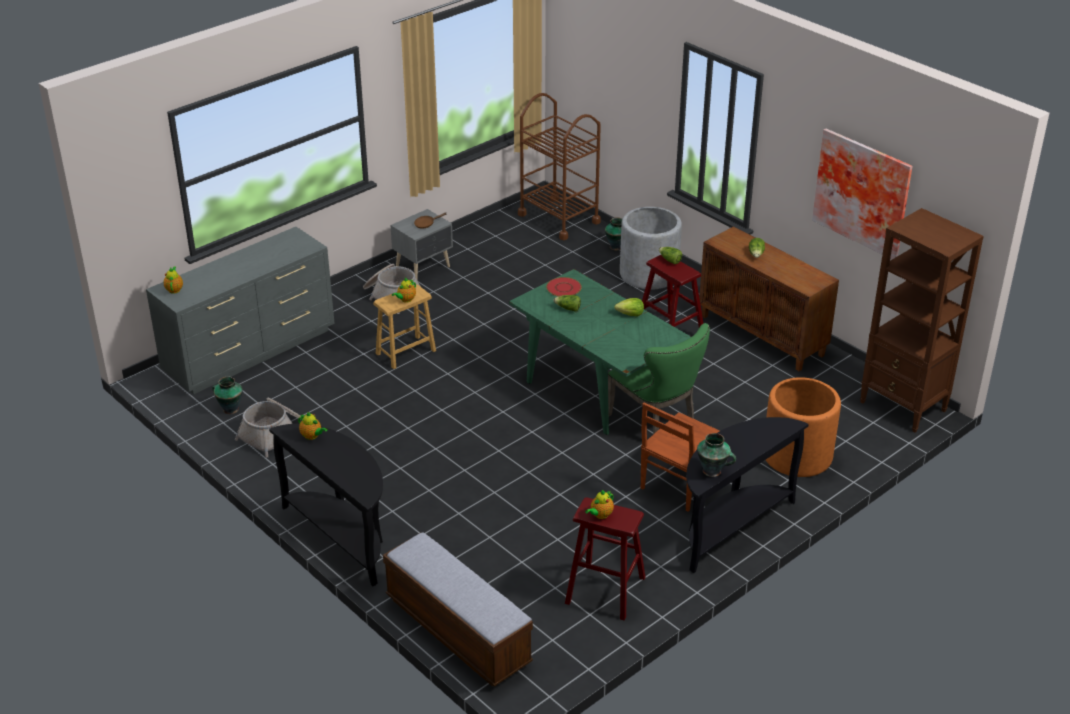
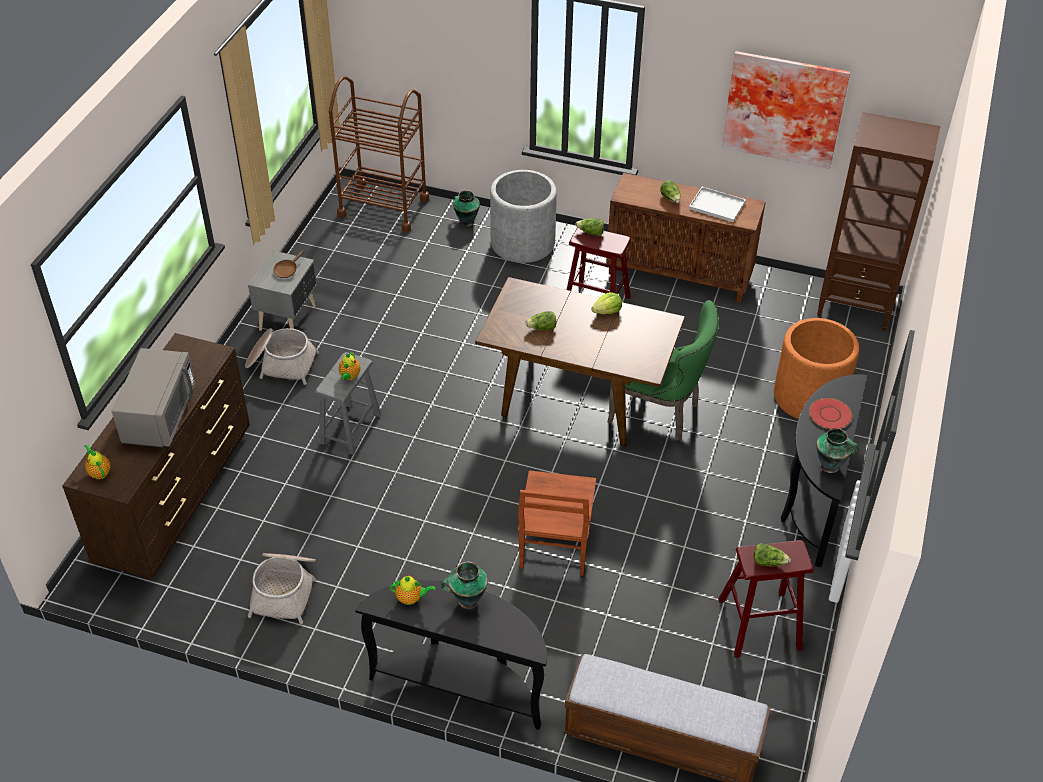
camera: 30 degrees left, 10 degrees up
(230, 409) = (210, 580): vase -> vase (467, 600)
(241, 270) = (159, 416): none -> grey microwave
(251, 351) = (176, 496): grey dresser -> brown dresser
(405, 352) = (350, 428): brown stool -> grey stool
(564, 288) = (518, 304): red plate -> red plate (830, 415)
(596, 391) = (577, 399): green dining table -> brown dining table
(600, 515) = (768, 562): teapot -> lettuce
(680, 484) = (734, 473): brown chair -> brown chair (555, 545)
(791, 270) = (716, 205): none -> white tray

